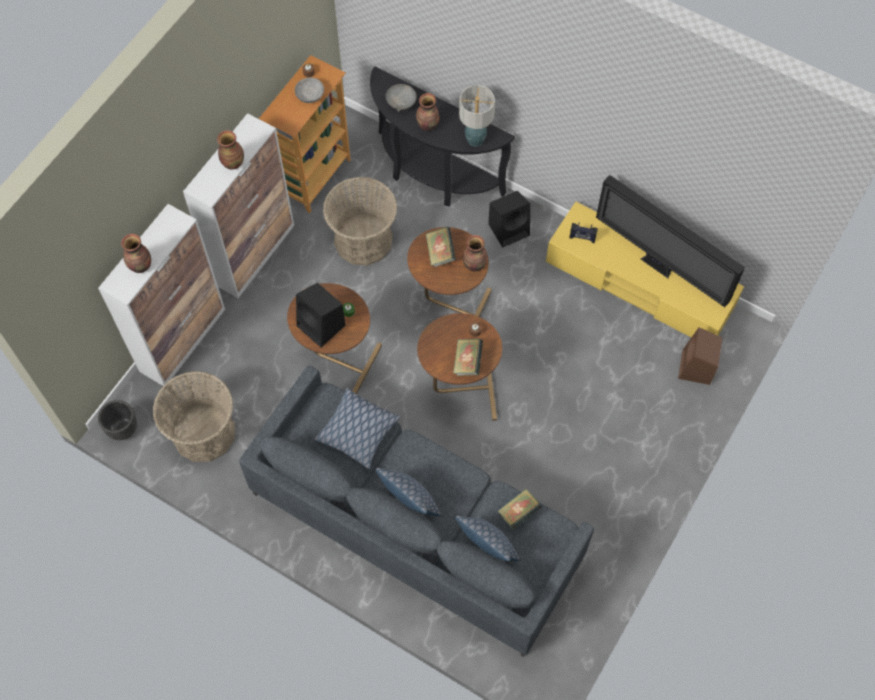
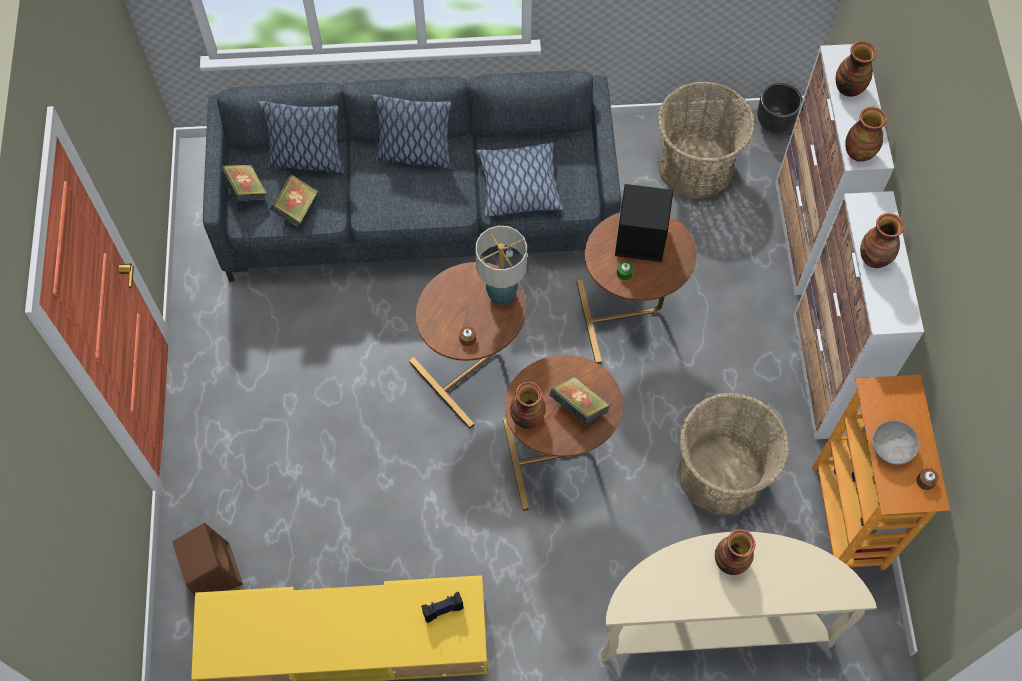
camera: 145 degrees right, 0 degrees up
(177, 224) = (858, 152): none -> vase
(402, 104) = (789, 571): grey bowl -> none
(432, 175) = (713, 622): black console table -> beige console table
(467, 362) = (450, 299): book -> book (246, 191)
(475, 140) = (653, 580): table lamp -> table lamp (502, 294)
(509, 229) = (559, 610): black speaker -> none
(659, 267) = (319, 633): television -> none

